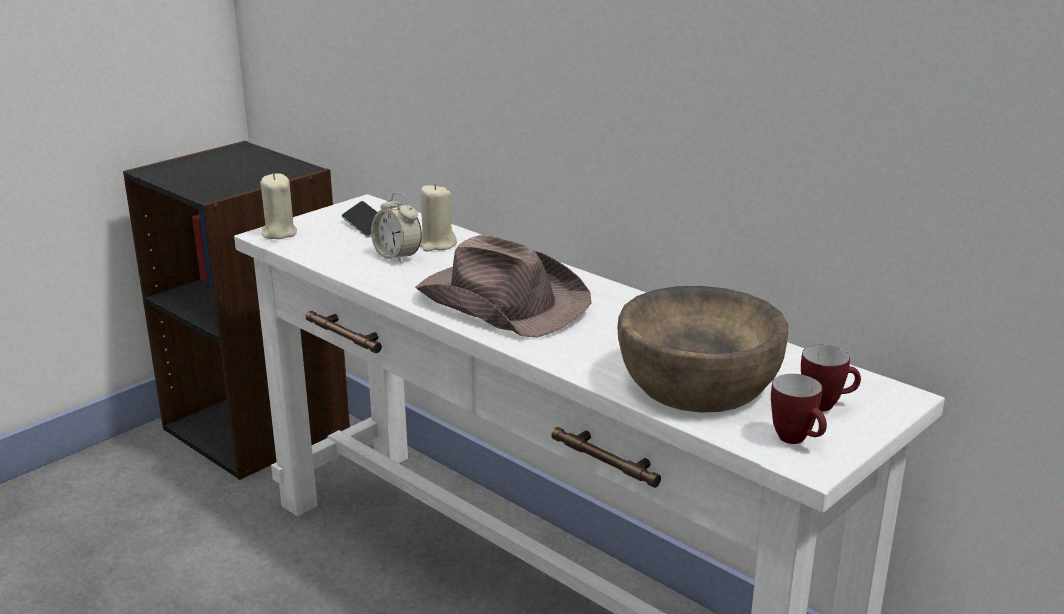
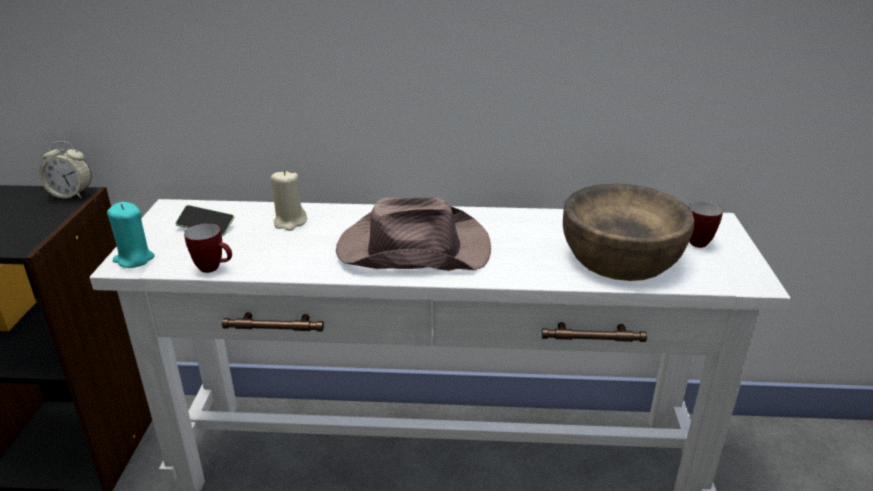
camera: 40 degrees left, 5 degrees up
(279, 233) = (134, 259): beige candle -> turquoise candle
(397, 257) = (275, 243): alarm clock -> alarm clock (71, 195)
(797, 440) = (726, 271): mug -> mug (214, 268)

